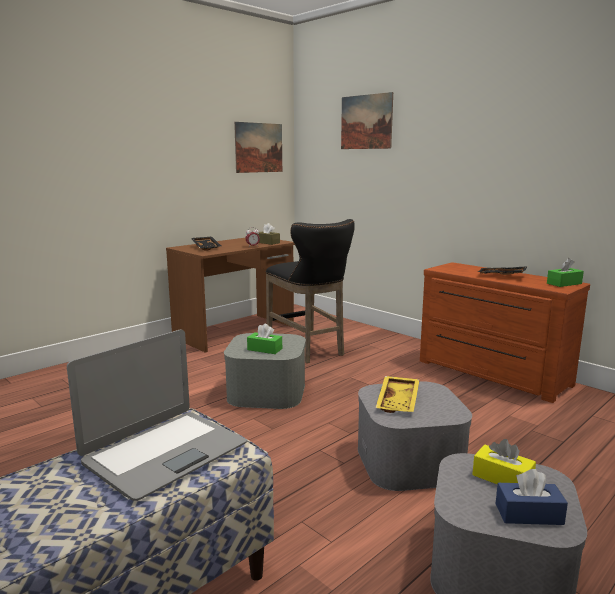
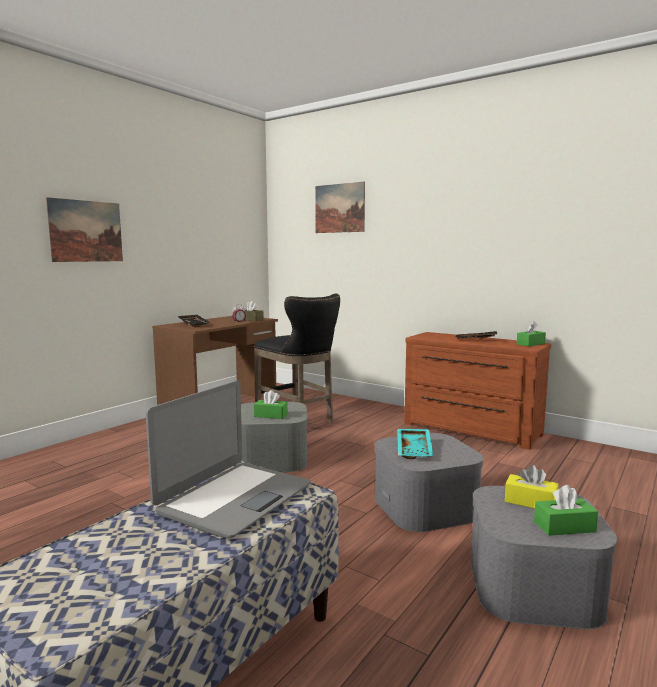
camera: 10 degrees left, 5 degrees down
(259, 147) = (236, 231): picture -> picture (86, 231)
(399, 401) = (415, 450): yellow tray -> turquoise tray
(529, 514) = (564, 527): blue tissue box -> green tissue box

